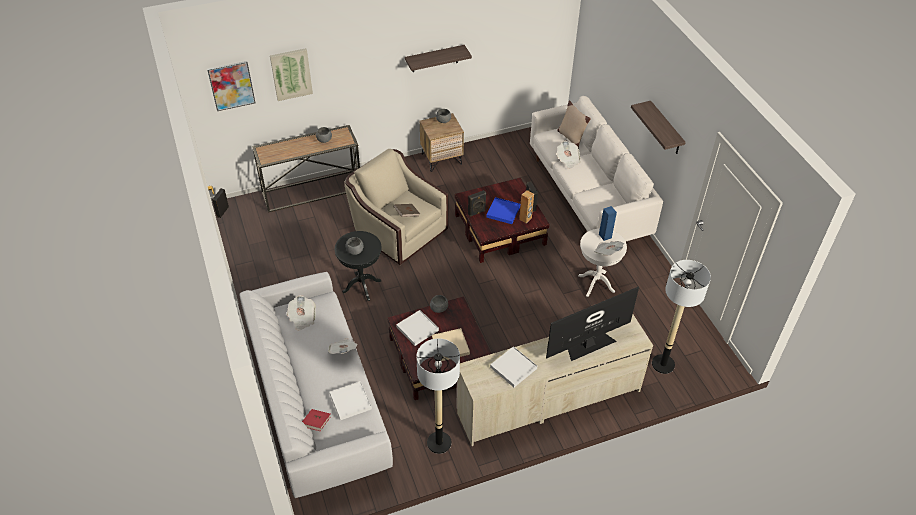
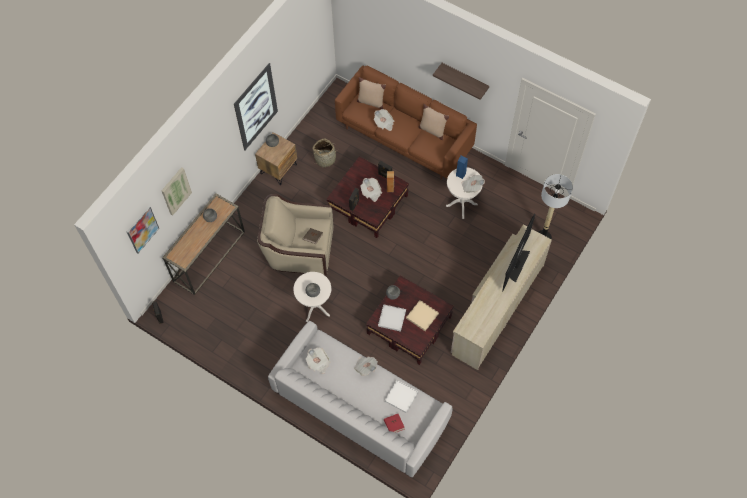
camera: 35 degrees left, 15 degrees up
(362, 286) = (315, 308): black side table -> white side table
(434, 59) = (256, 107): shelf -> picture
(439, 443) = (457, 381): floor lamp -> none
(493, 173) = (325, 159): none -> basket
(503, 212) = (371, 192): blue tray -> newspaper
(513, 368) = (487, 310): white tray -> none
(587, 197) = (404, 138): white sofa -> brown sofa
(613, 190) = (432, 130): none -> beige pillow

